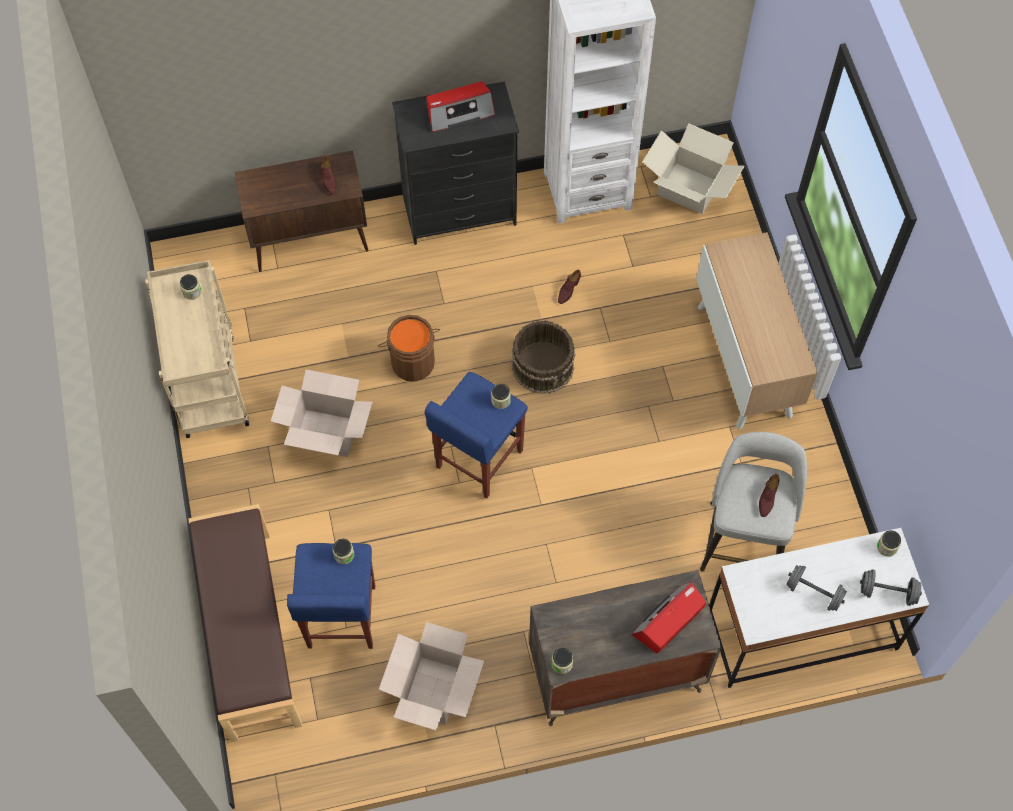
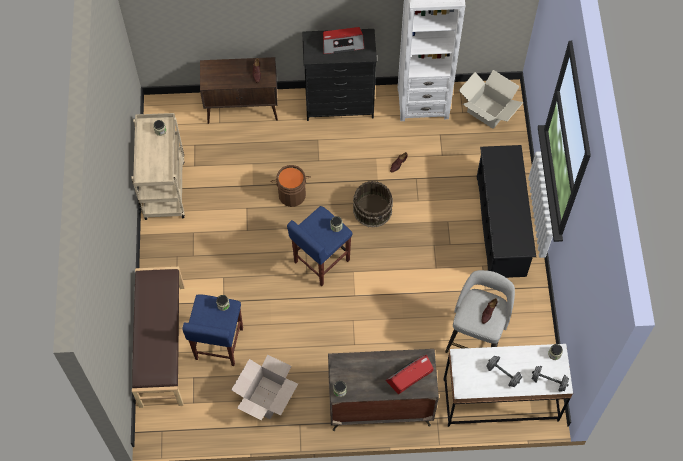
camera: 10 degrees right, 0 degrees up
(327, 432) = (231, 230): cardboard box -> none
(745, 361) = (501, 226): cabinet -> black shoe rack

